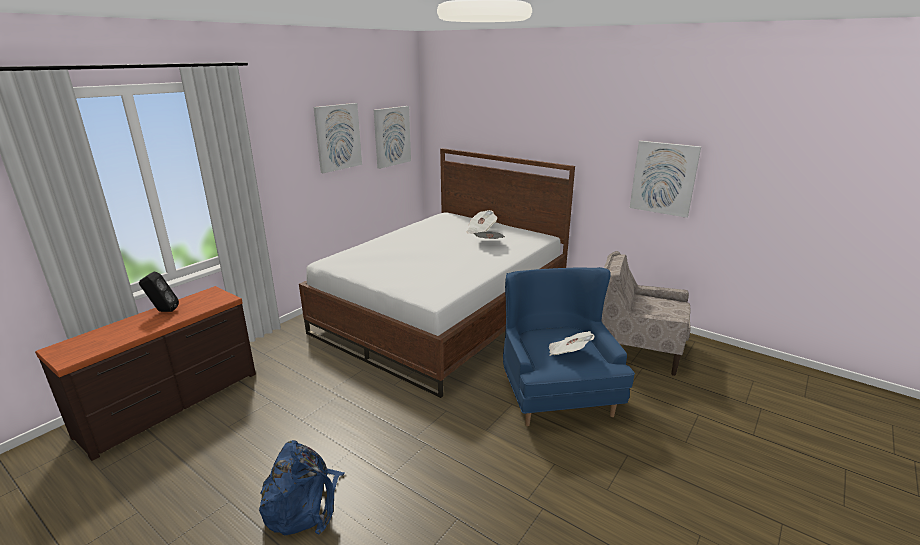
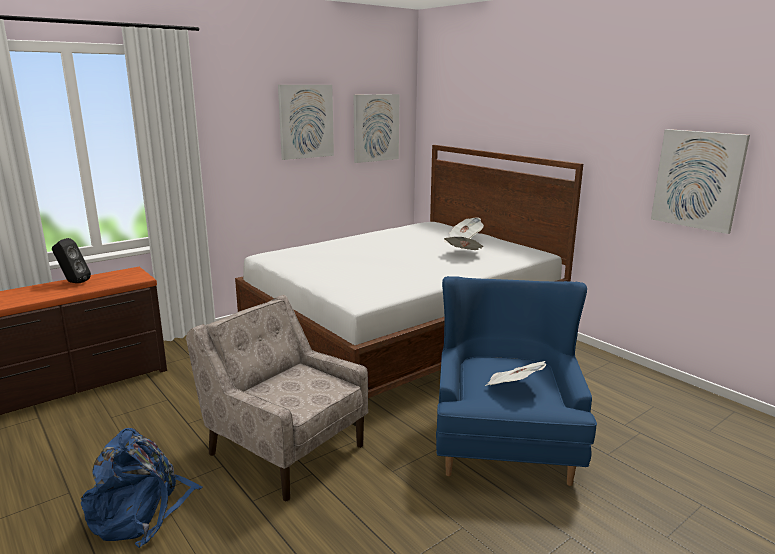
camera: 15 degrees right, 5 degrees down
(636, 348) = (641, 408): beige armchair -> beige armchair (286, 448)

